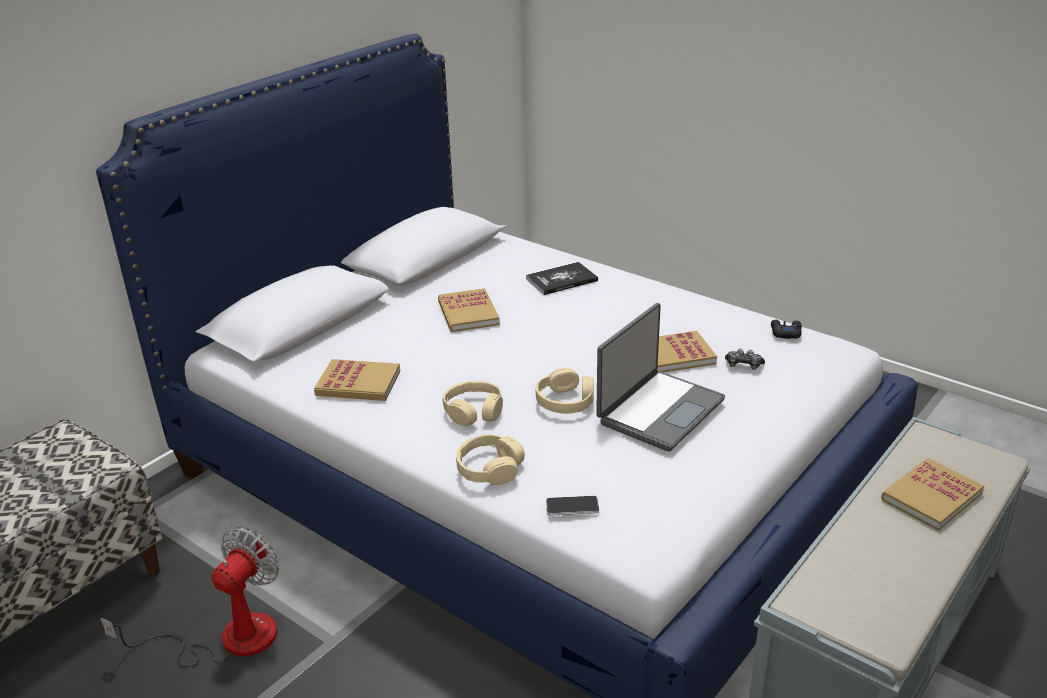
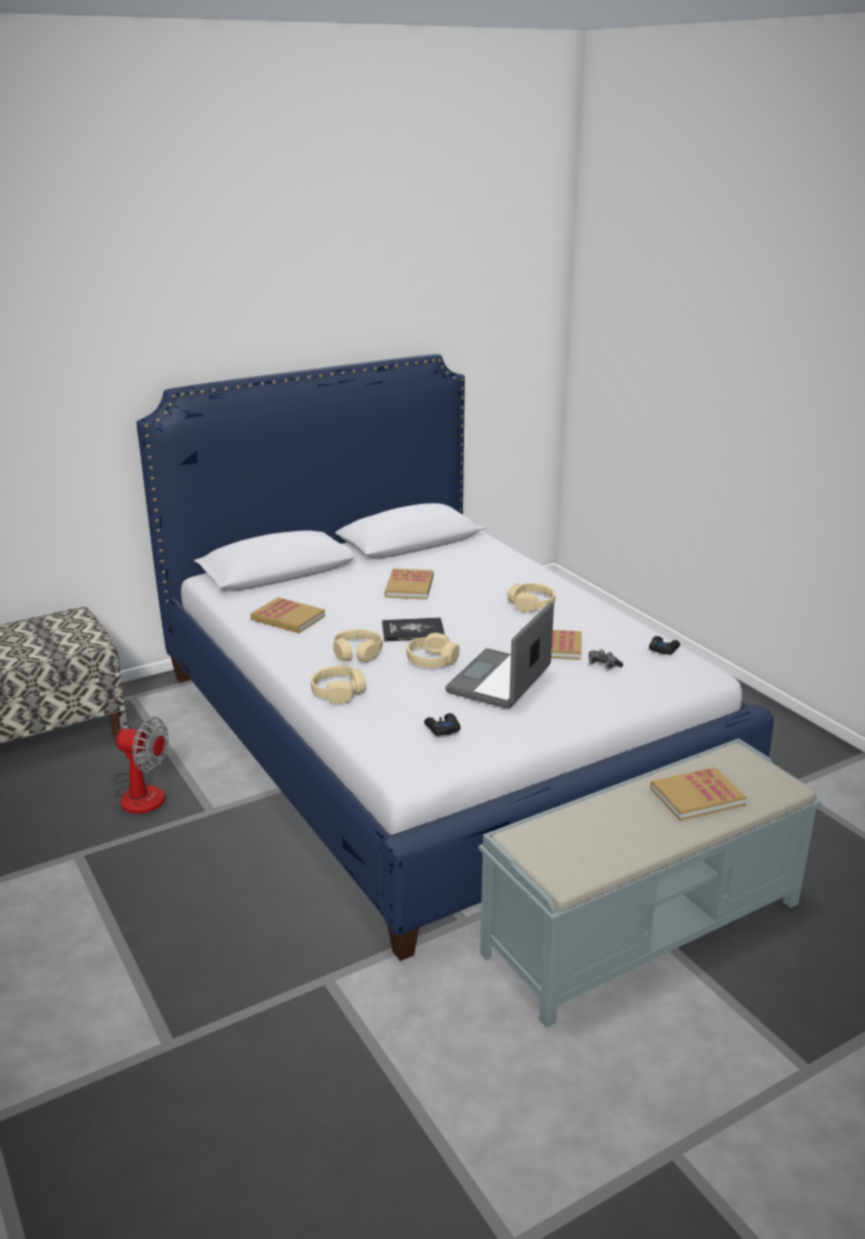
camera: 20 degrees right, 5 degrees down
(228, 639) = (141, 791): fan -> fan turned 60 degrees clockwise
(561, 280) = (505, 576): book -> book (413, 631)
(572, 506) = (377, 728): phone -> none
(615, 308) = (531, 604): none -> beige headphones
(644, 488) = (442, 728): none -> black game controller
(659, 410) = (500, 681): laptop -> laptop turned 150 degrees clockwise

